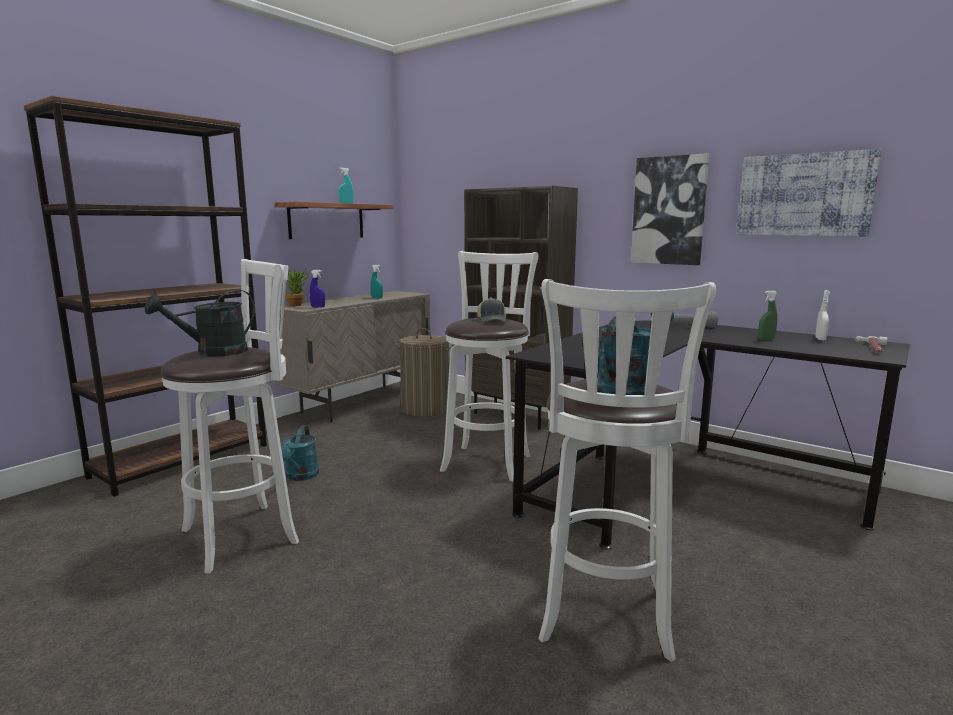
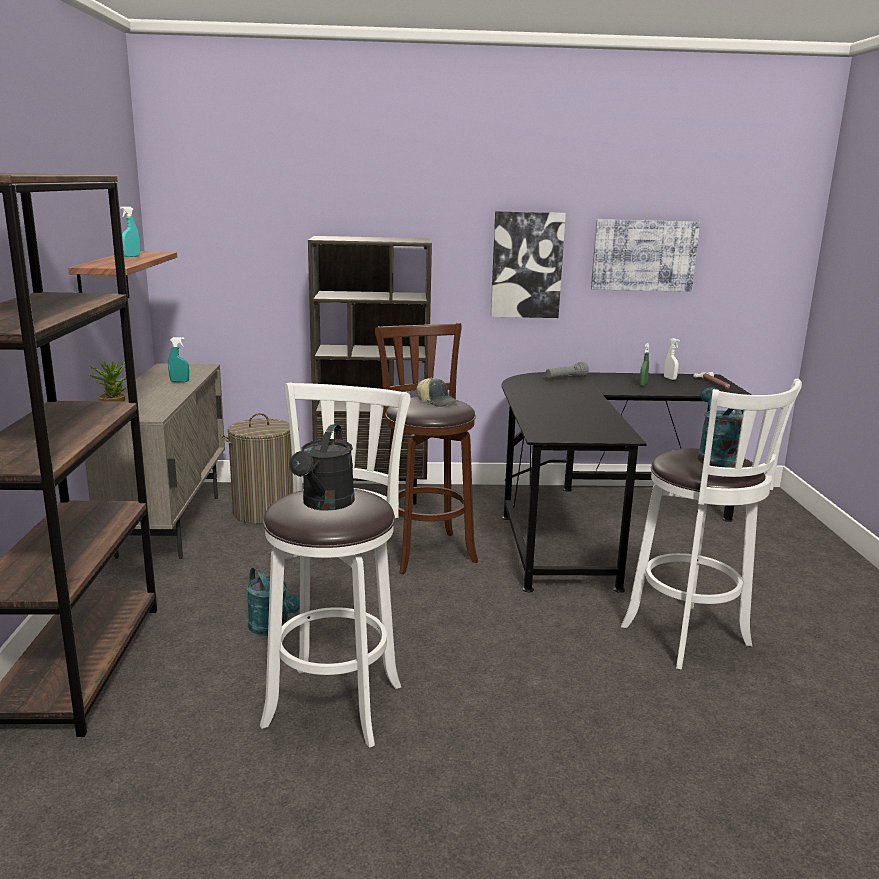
camera: 40 degrees left, 5 degrees up
(318, 307) = (157, 410): blue spray bottle -> none
(487, 461) = (425, 550): white stool -> brown stool

